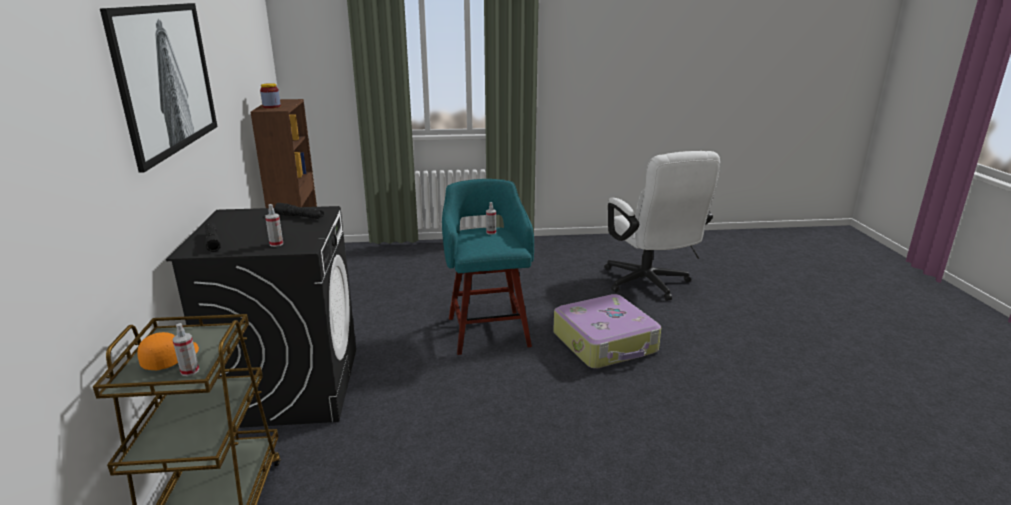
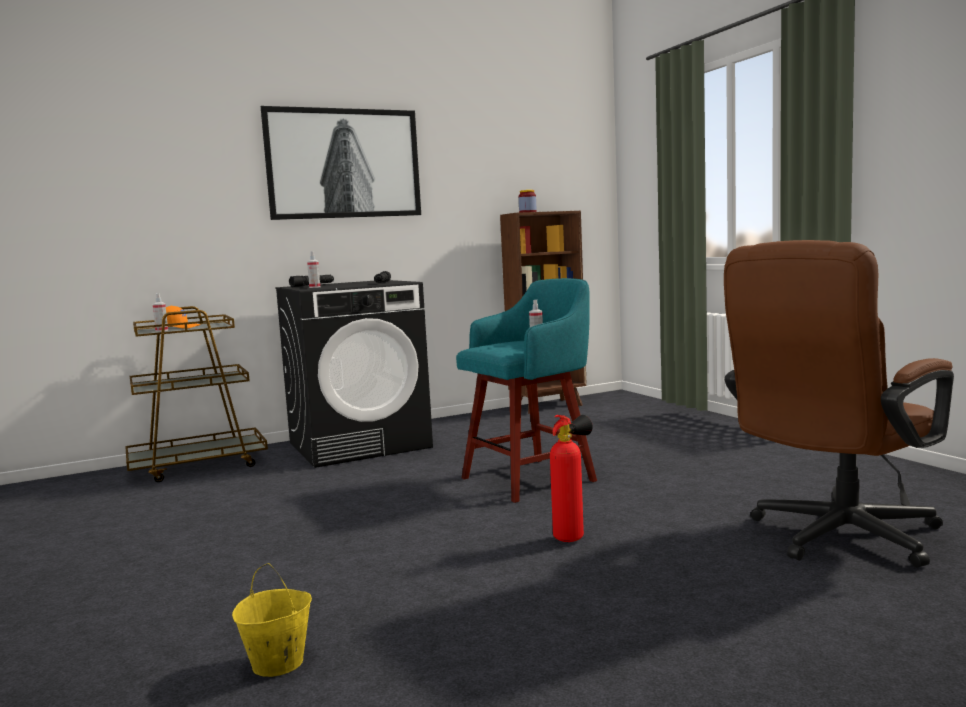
camera: 70 degrees right, 15 degrees down
(606, 343) = (573, 537): suitcase -> fire extinguisher
(649, 285) = (834, 538): white office chair -> brown office chair
(737, 474) = (277, 663): none -> yellow bucket

